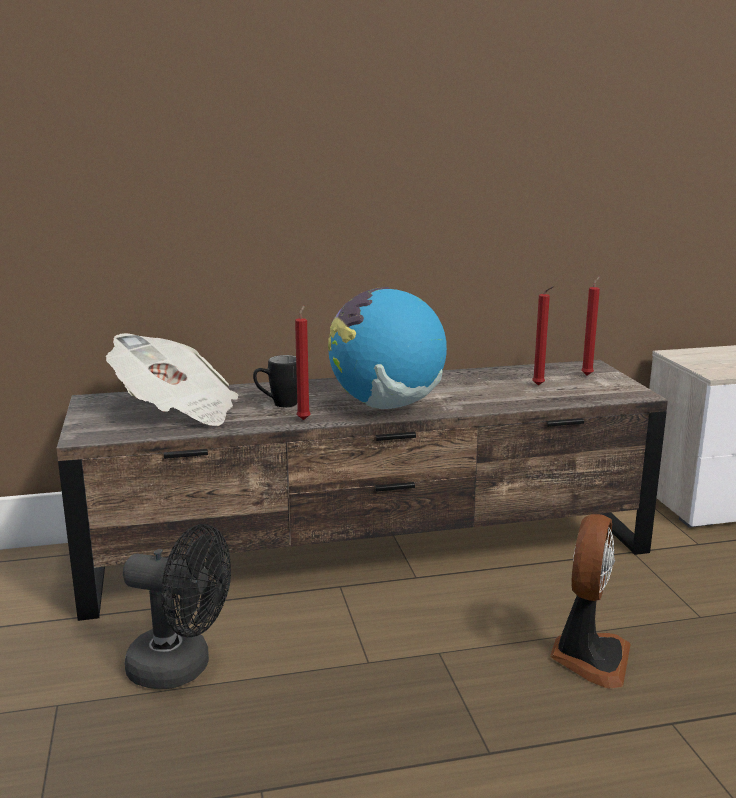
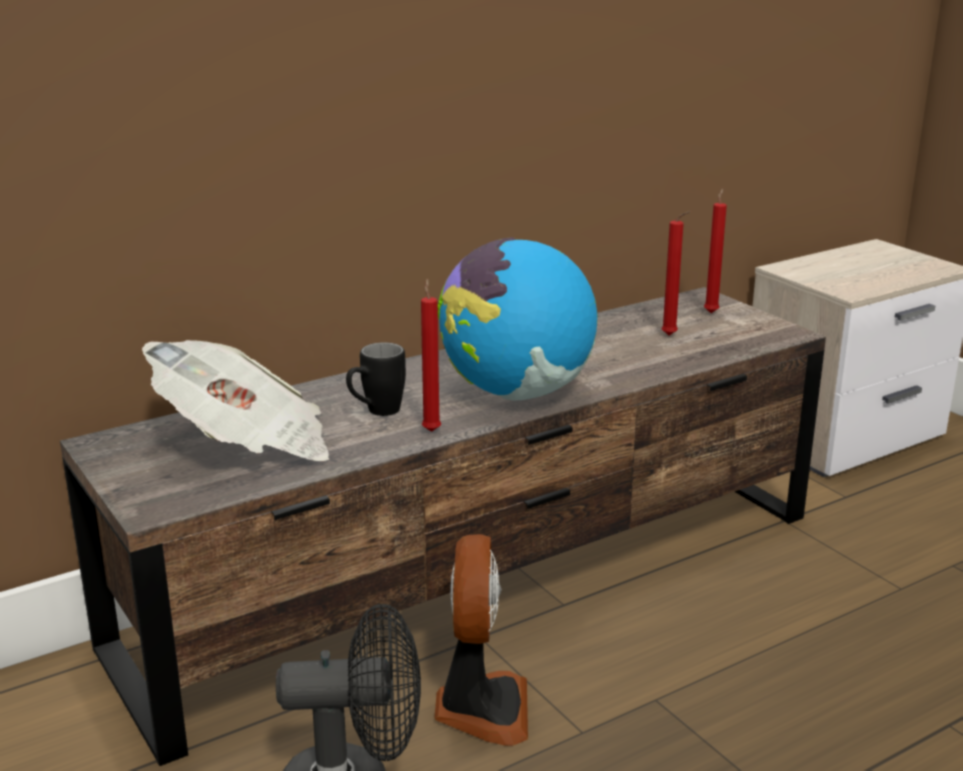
camera: 20 degrees left, 5 degrees up
(588, 657) = (820, 666): fan -> fan (481, 708)

